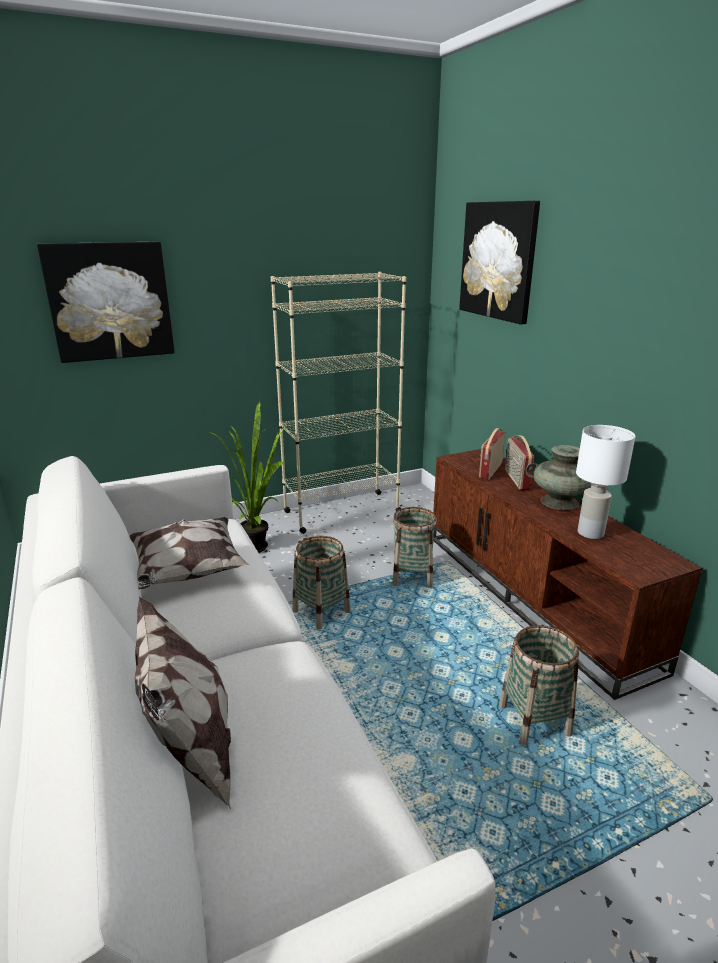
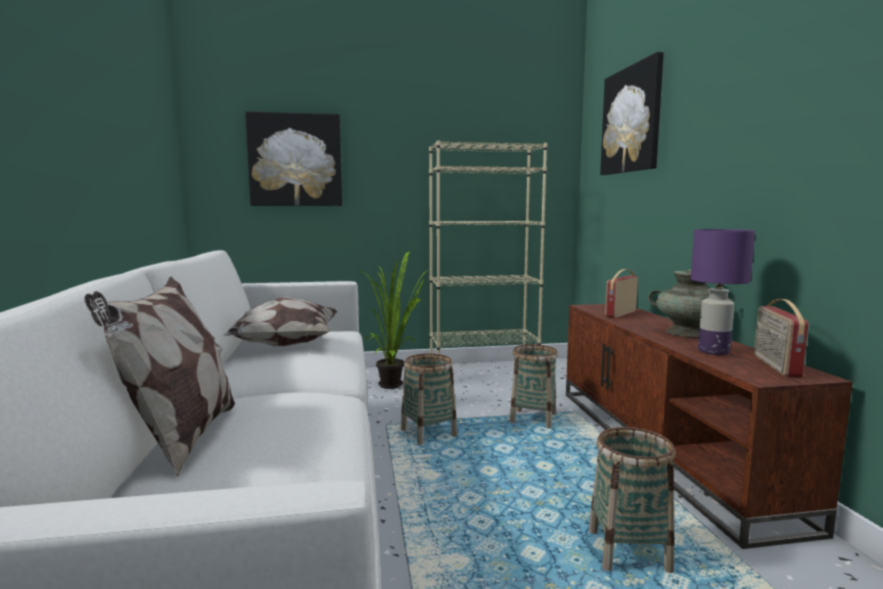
camera: 15 degrees right, 15 degrees down
(516, 479) = (645, 319): radio -> radio (775, 366)
(591, 533) = (714, 351): white table lamp -> purple table lamp

